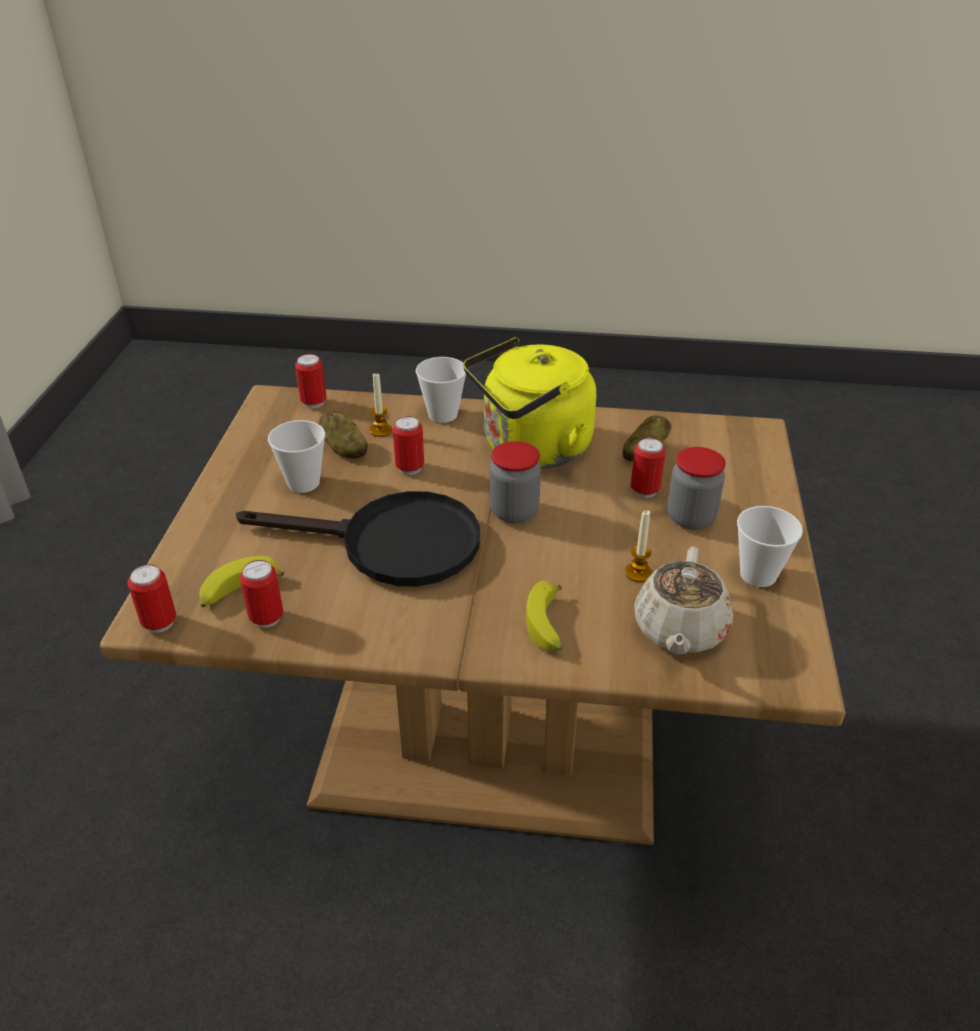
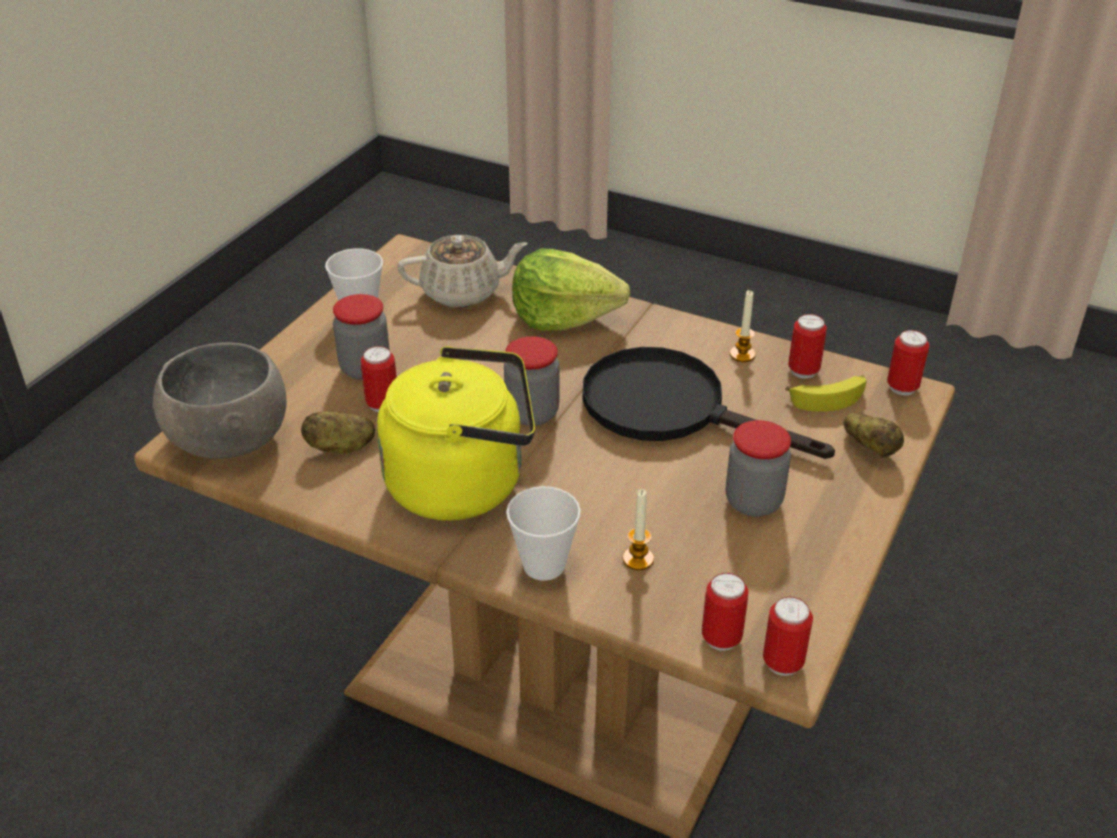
camera: 160 degrees left, 0 degrees up
(303, 483) = (753, 502): cup -> jar
(343, 449) = (694, 540): potato -> potato (870, 448)
(410, 468) = (620, 492): can -> can (782, 663)
(548, 626) = (564, 316): banana -> lettuce
(638, 573) = (458, 335): candle -> candle (742, 354)
(679, 630) = (463, 292): beige teapot -> beige teapot turned 45 degrees clockwise
(732, 440) = (228, 438): none -> grey bowl

